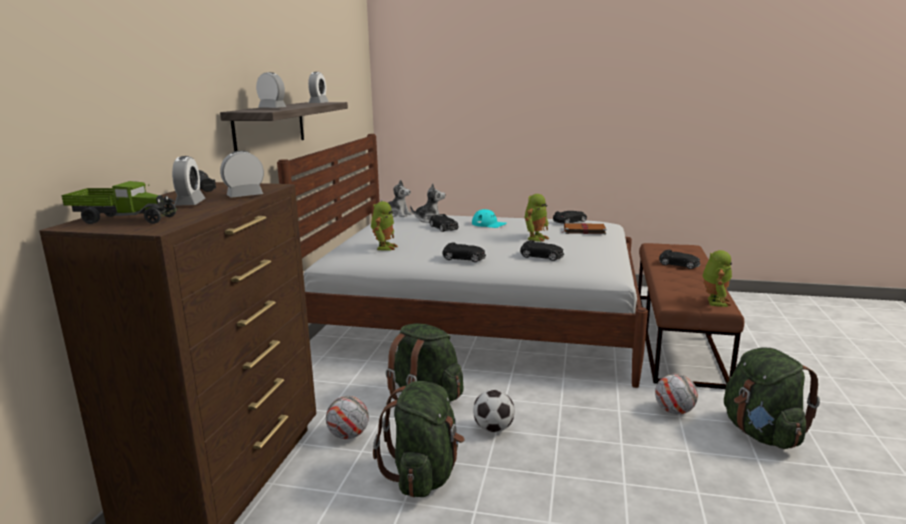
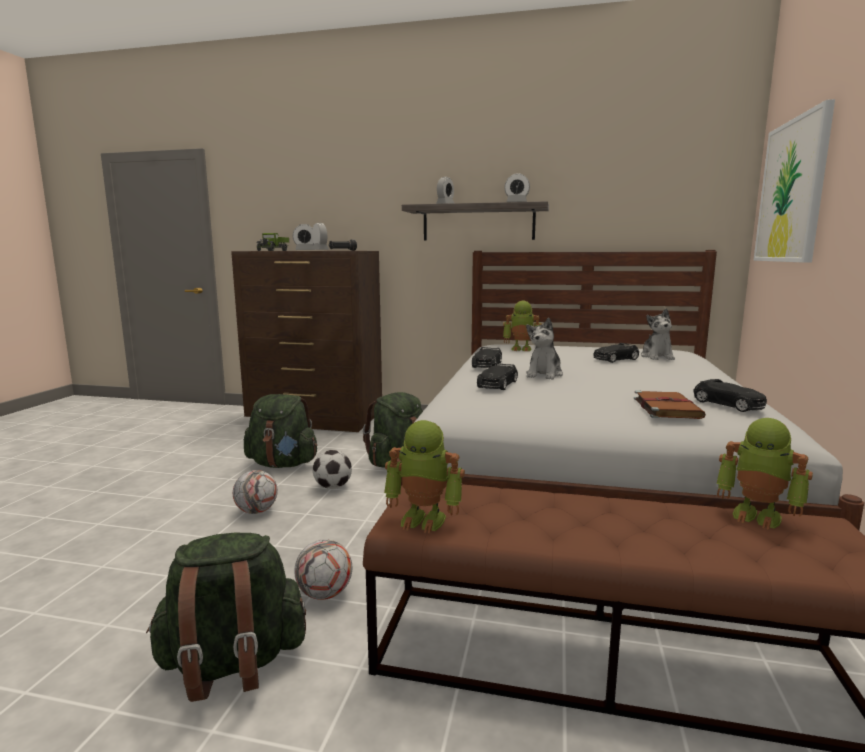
camera: 90 degrees right, 5 degrees down
(348, 435) = (346, 442): football -> football (257, 511)
(398, 215) = (680, 351): plush toy -> plush toy (544, 374)
(441, 94) = (792, 191): none -> picture
(489, 224) = (655, 372): turquoise cap -> none
(535, 238) = (590, 385): toy robot -> toy robot (758, 515)
(679, 264) = (663, 526): black toy car -> none

